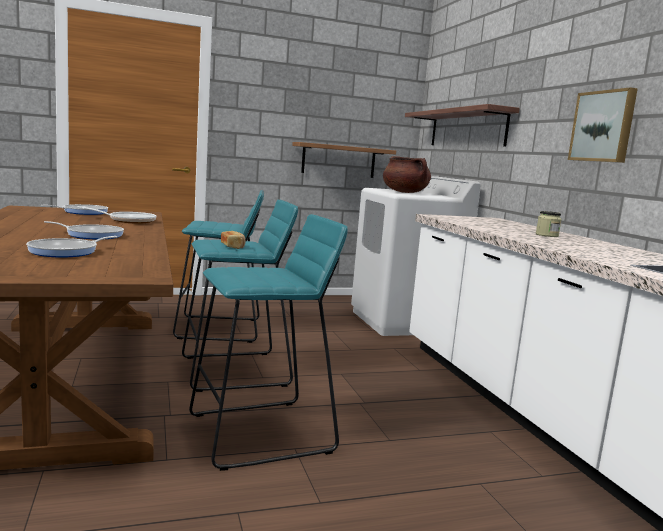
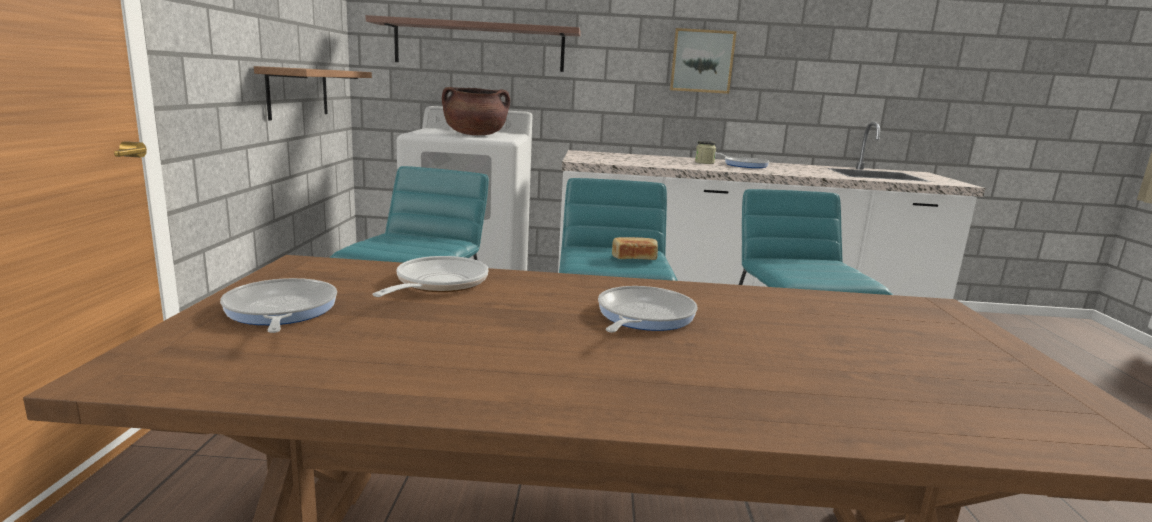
camera: 70 degrees left, 5 degrees up
(67, 251) = (824, 337): frying pan -> frying pan (743, 165)

